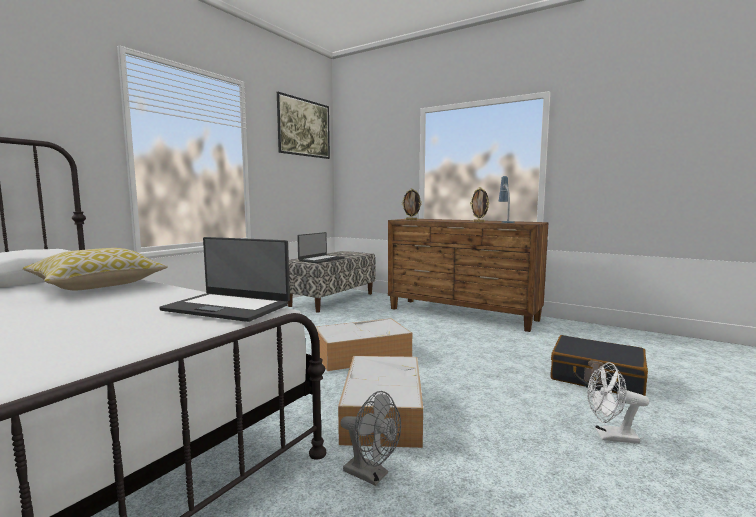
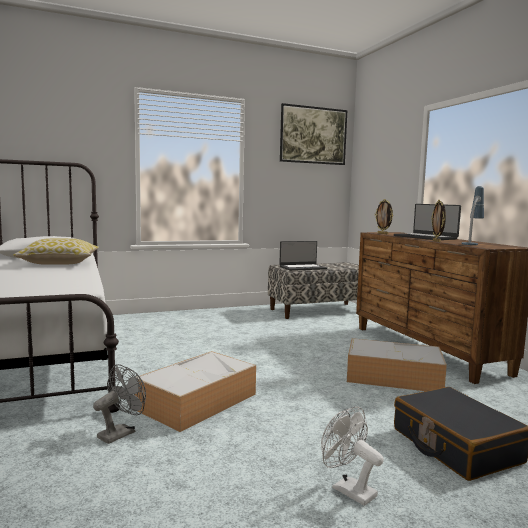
camera: 35 degrees right, 0 degrees up
(228, 307) = (66, 284): laptop -> laptop (425, 237)
(363, 354) = (260, 359): storage box -> storage box (395, 376)
(371, 475) = (121, 433): grey fan -> grey fan turned 120 degrees counterclockwise

